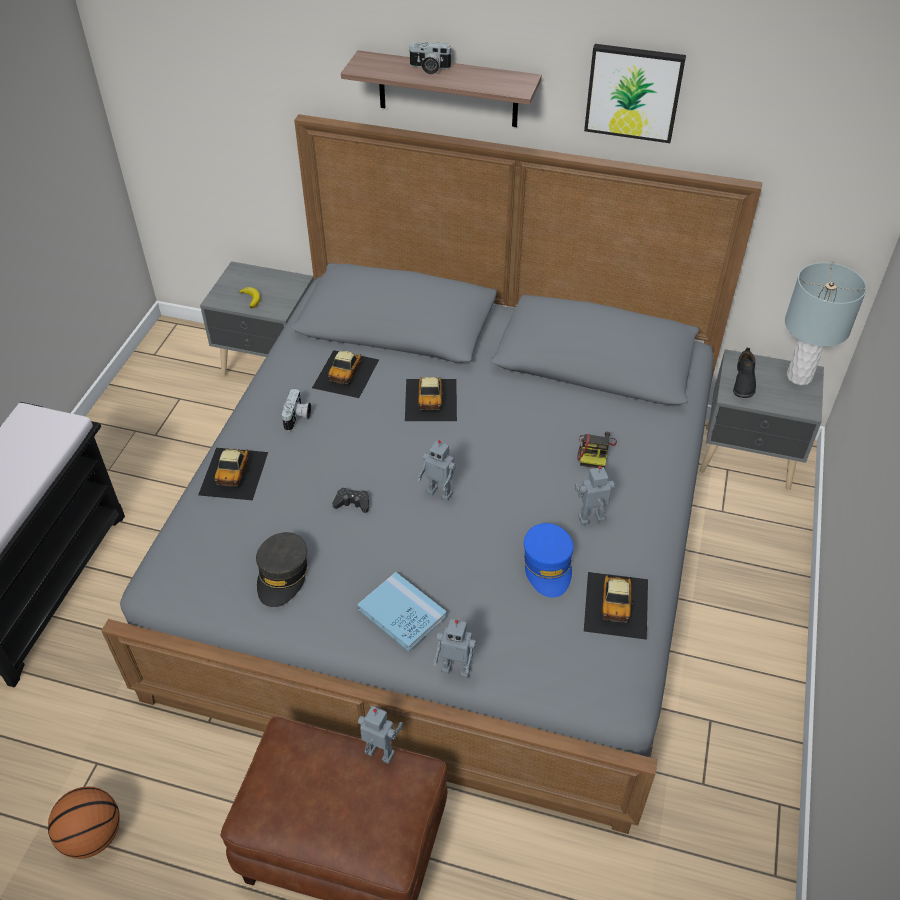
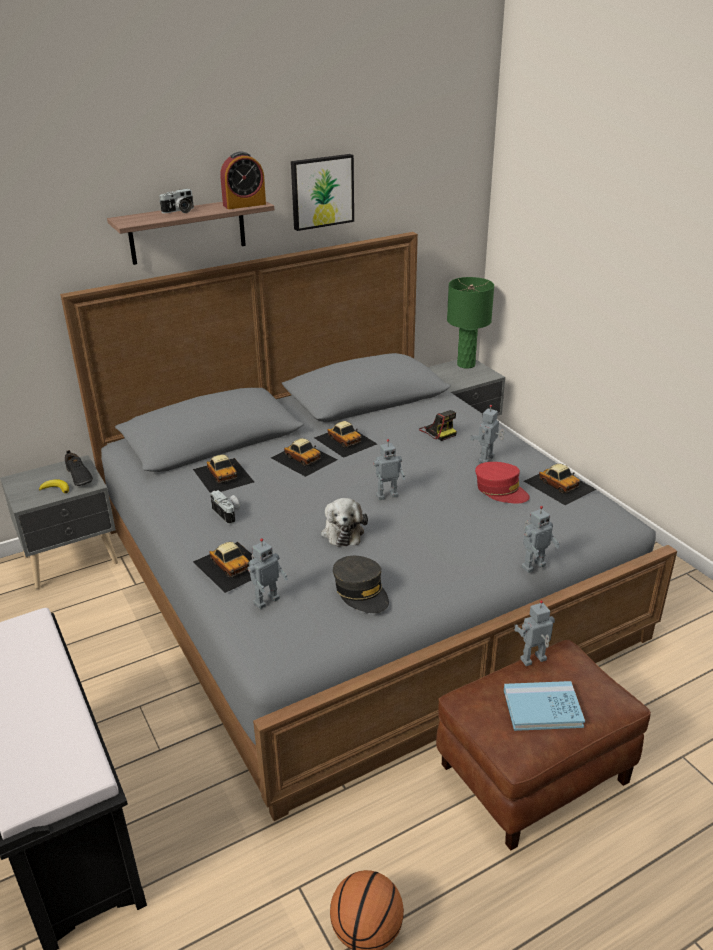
camera: 45 degrees left, 15 degrees down
(213, 525) = (266, 600): none -> toy robot
(352, 503) = (342, 531): black game controller -> plush toy
(402, 613) = (464, 560): blue book -> blue book (542, 708)
(494, 403) = (345, 440): none -> toy car
(502, 85) = (244, 205): none -> alarm clock
(548, 566) = (501, 490): blue cap -> red cap
(743, 381) = (444, 379): black shoe -> black shoe (78, 476)
(798, 376) = (465, 365): grey table lamp -> green table lamp

